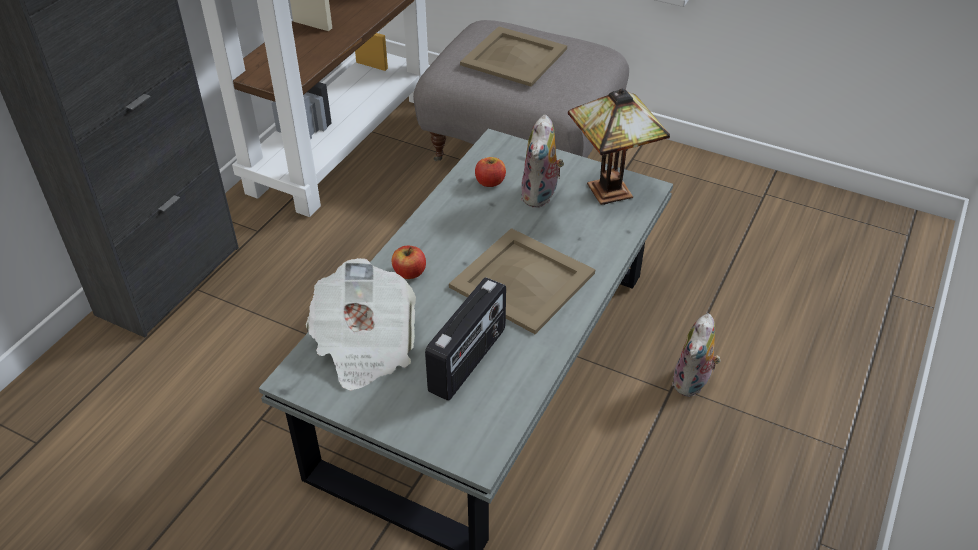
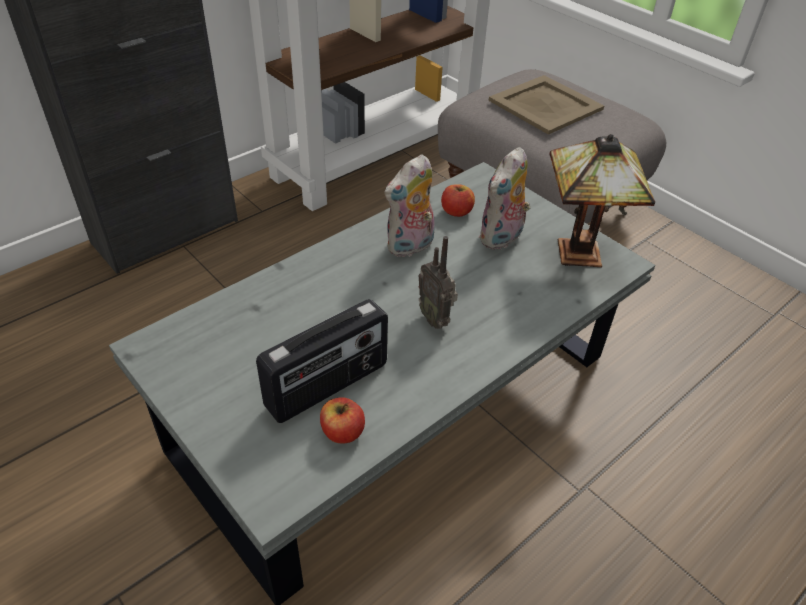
camera: 20 degrees right, 0 degrees up
(364, 345) = (234, 335): newspaper -> none
(409, 273) = (324, 276): apple -> apple (342, 432)
(523, 280) = (435, 318): beige tray -> radio
(692, 383) = (609, 492): plush toy -> plush toy (410, 247)

